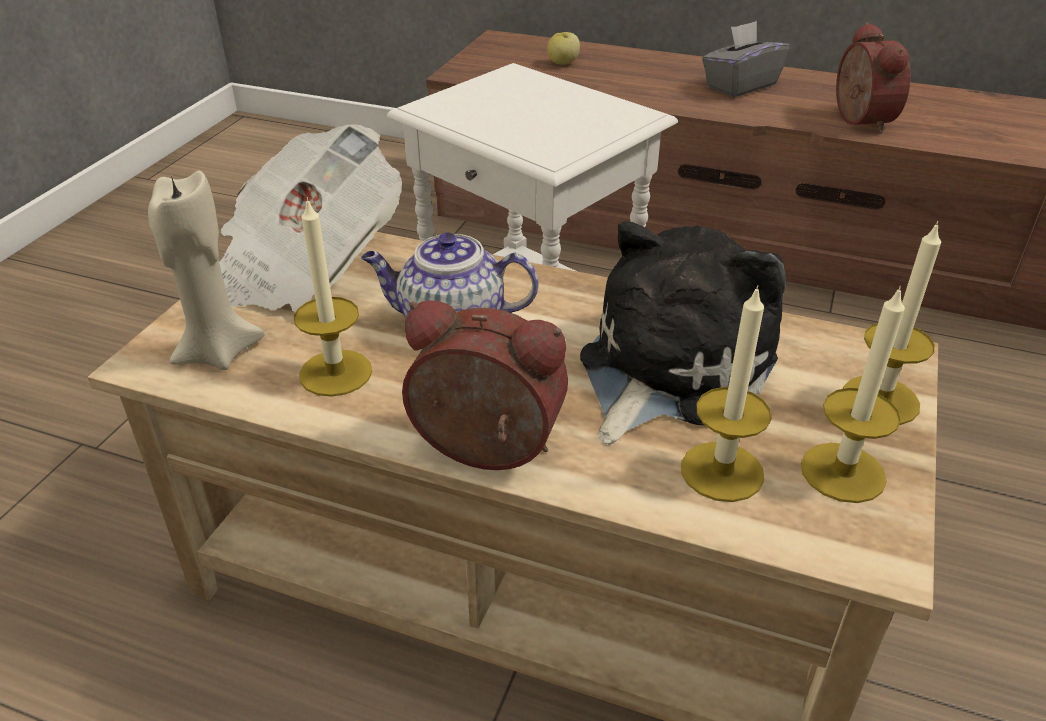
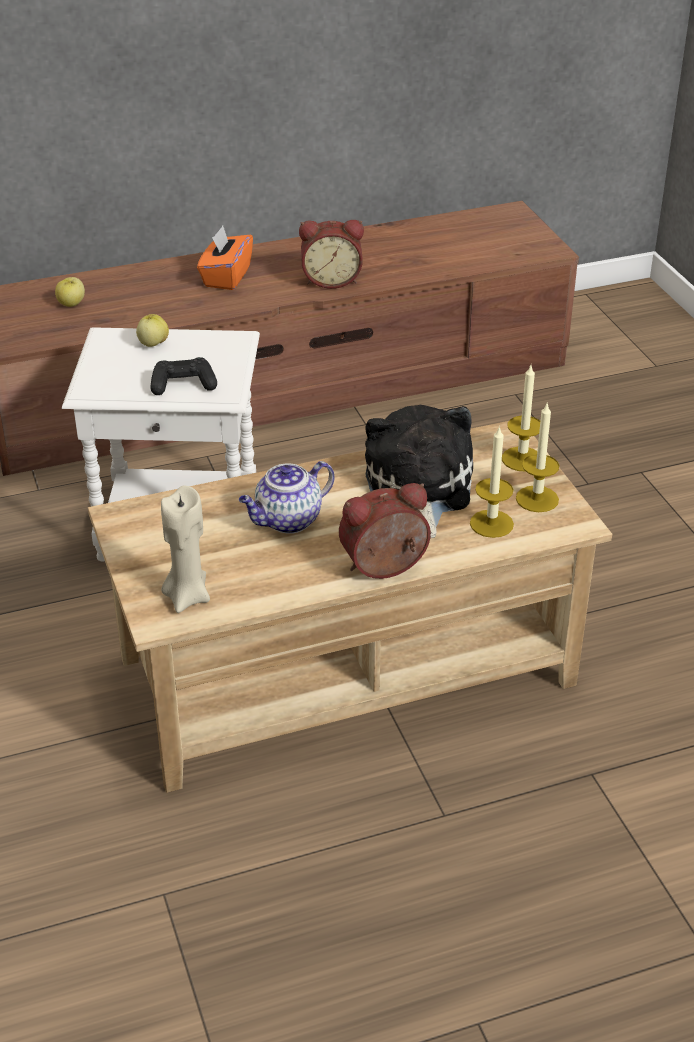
camera: 40 degrees left, 0 degrees up
(305, 267) = (159, 531): newspaper -> none
(335, 373) = (266, 573): candle -> none
(521, 134) = (183, 385): none -> black game controller
(546, 91) = (153, 344): none -> apple
(740, 86) = (226, 277): grey tissue box -> orange tissue box
(857, 121) = (331, 280): alarm clock -> alarm clock turned 135 degrees clockwise

